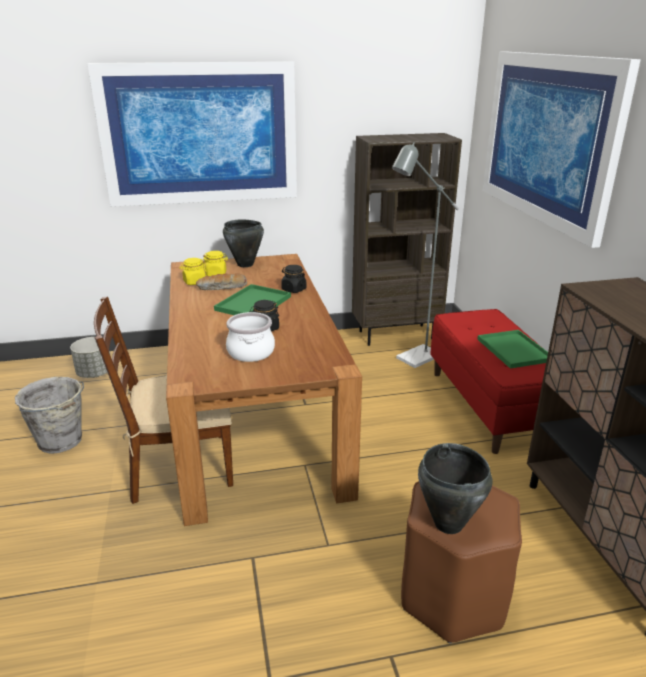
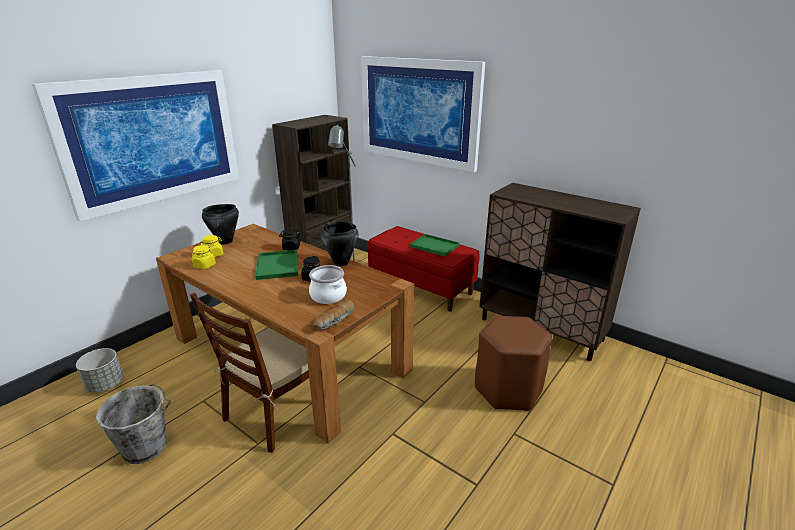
camera: 40 degrees left, 0 degrees up
(222, 288) = (235, 263): bread -> bread (335, 320)
(448, 524) = (519, 342): black cooking pot -> black cooking pot (341, 263)

